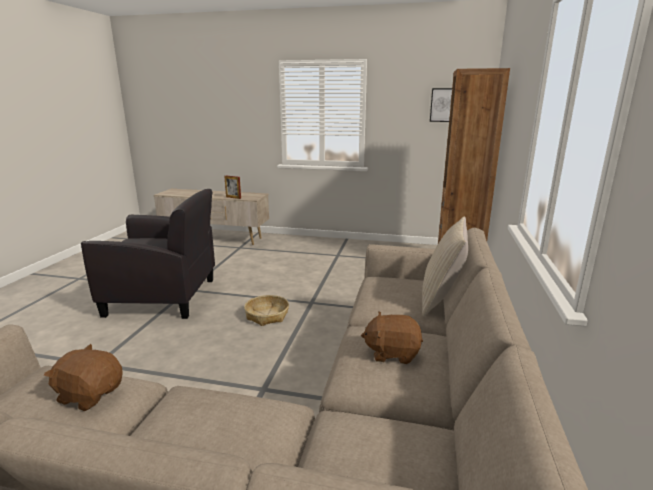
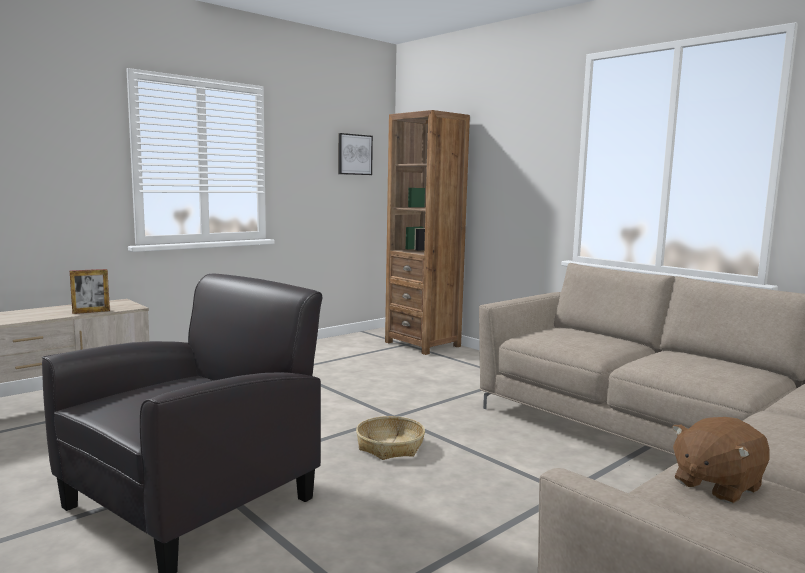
camera: 55 degrees left, 10 degrees down
(392, 353) = (693, 365): brown plush toy -> none
(441, 299) = (600, 333): beige pillow -> none

